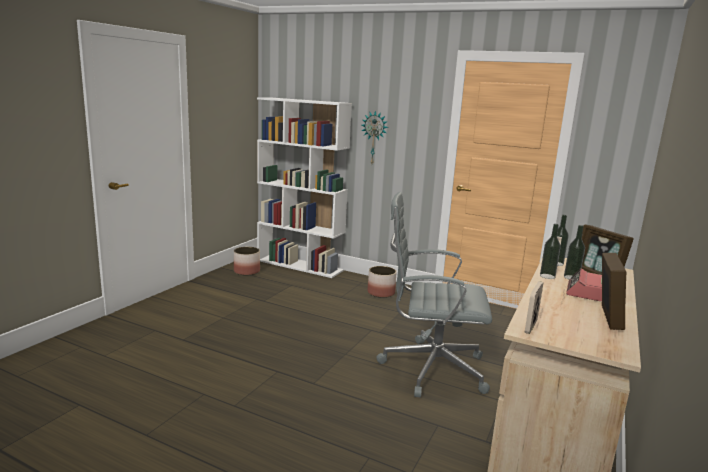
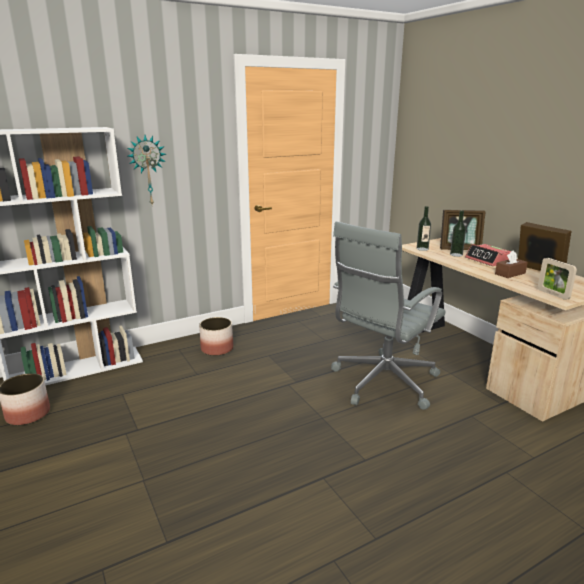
camera: 55 degrees left, 5 degrees up
(547, 276) = (449, 259): bottle -> none
(560, 304) = (510, 273): none -> brown tissue box

